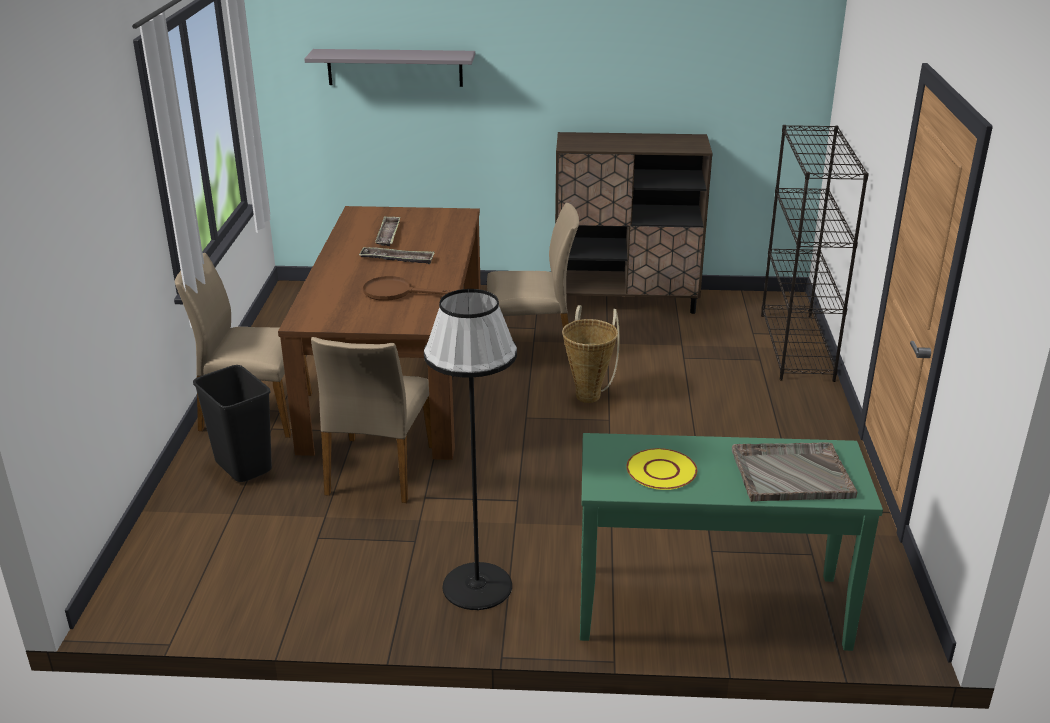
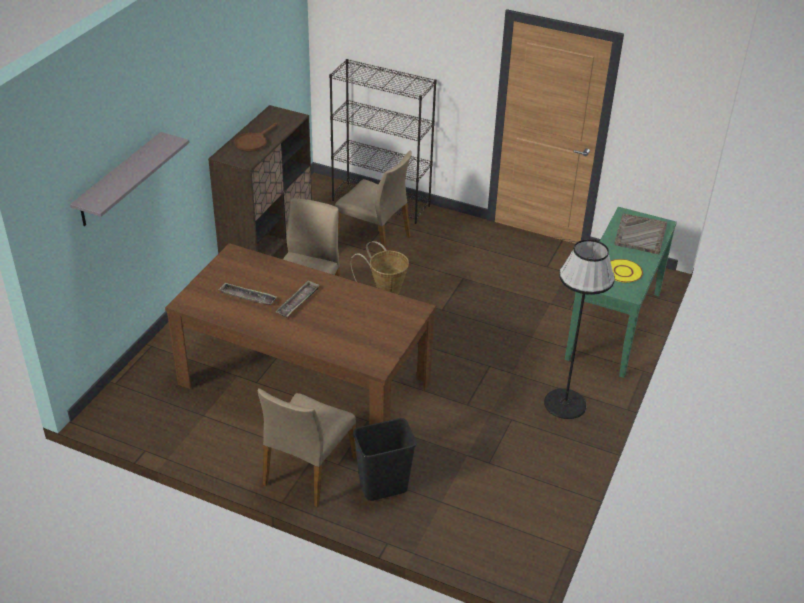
camera: 70 degrees left, 10 degrees up
(378, 470) = (425, 419): beige chair -> beige chair (373, 239)
(394, 292) = (355, 314): brown frying pan -> brown frying pan (253, 142)

